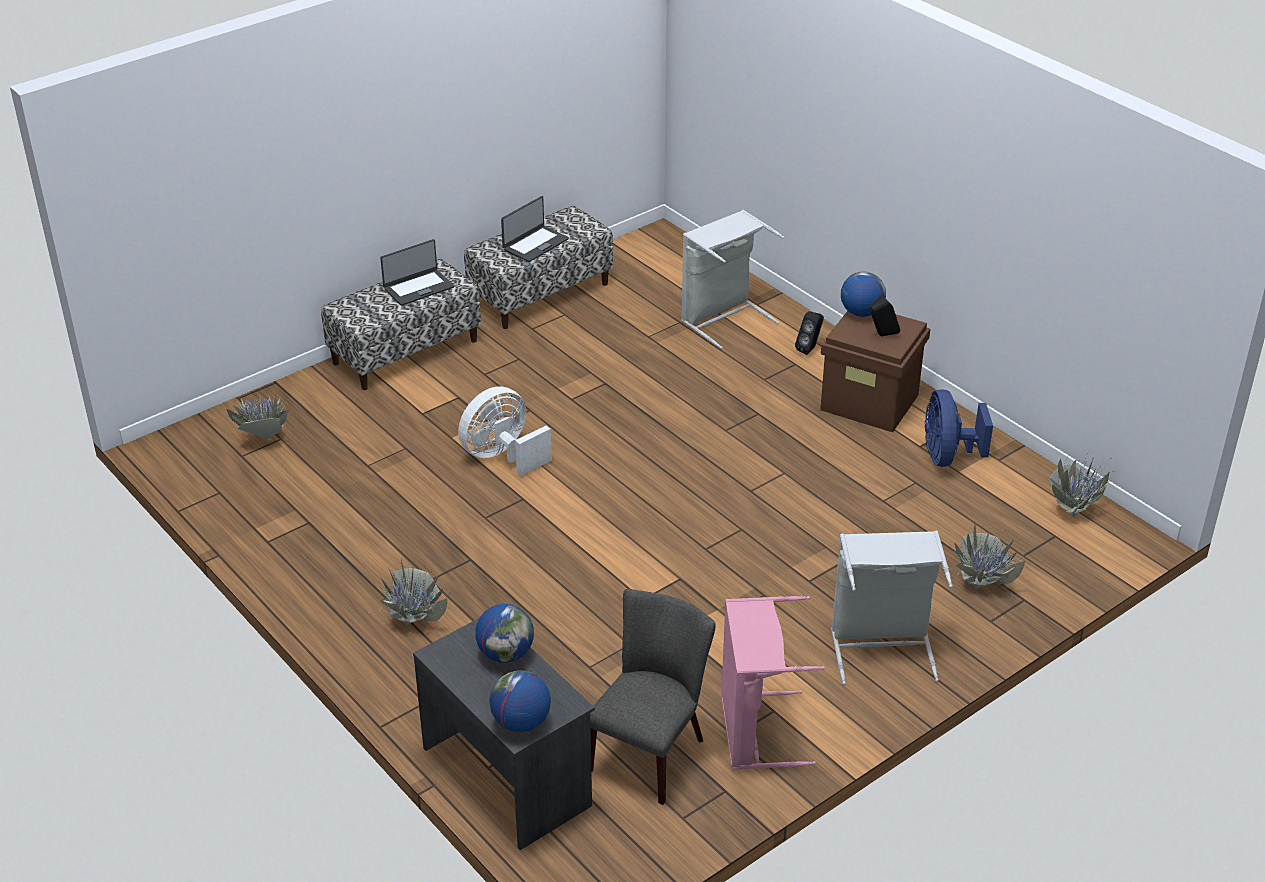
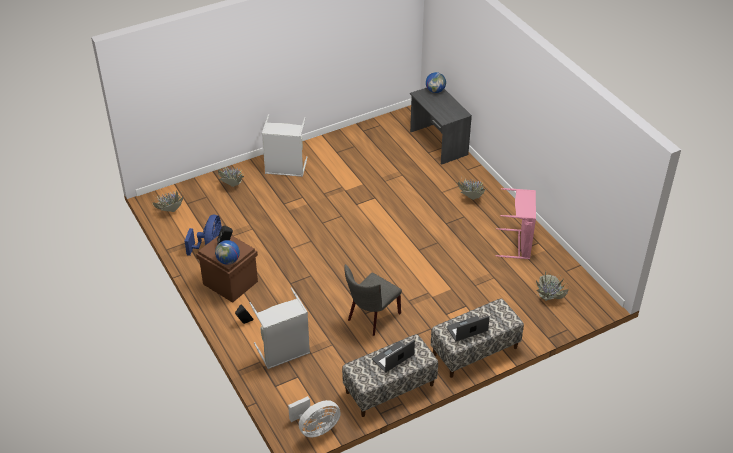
camera: 170 degrees left, 5 degrees up
(502, 456) = (426, 274): white fan -> white fan (316, 428)
(506, 654) = (438, 111): globe -> none
(651, 751) = (385, 145): grey chair -> grey chair (371, 318)
(754, 731) = (346, 147): pink laundry basket -> pink laundry basket (518, 244)

